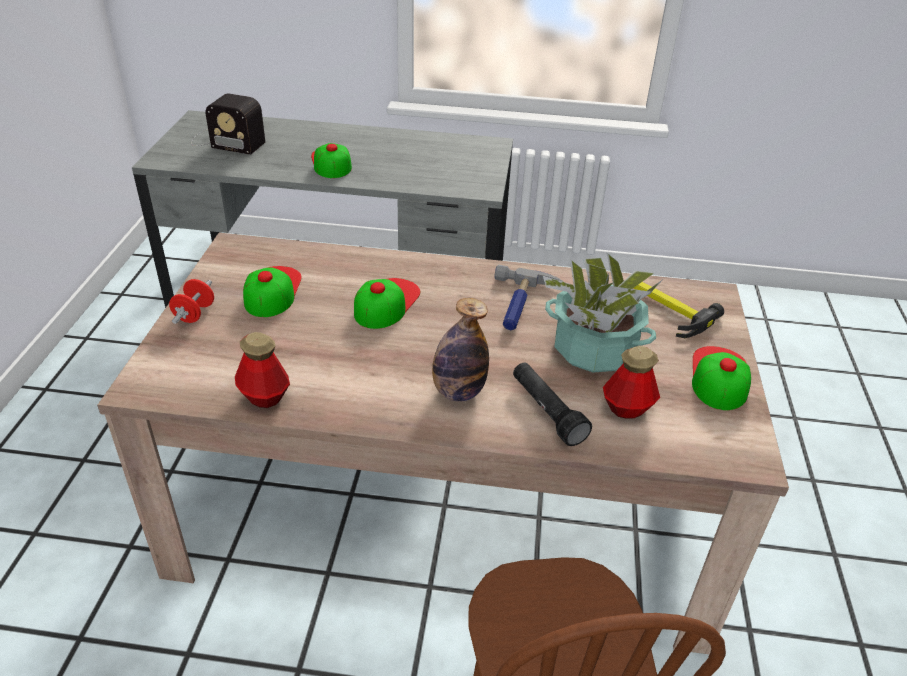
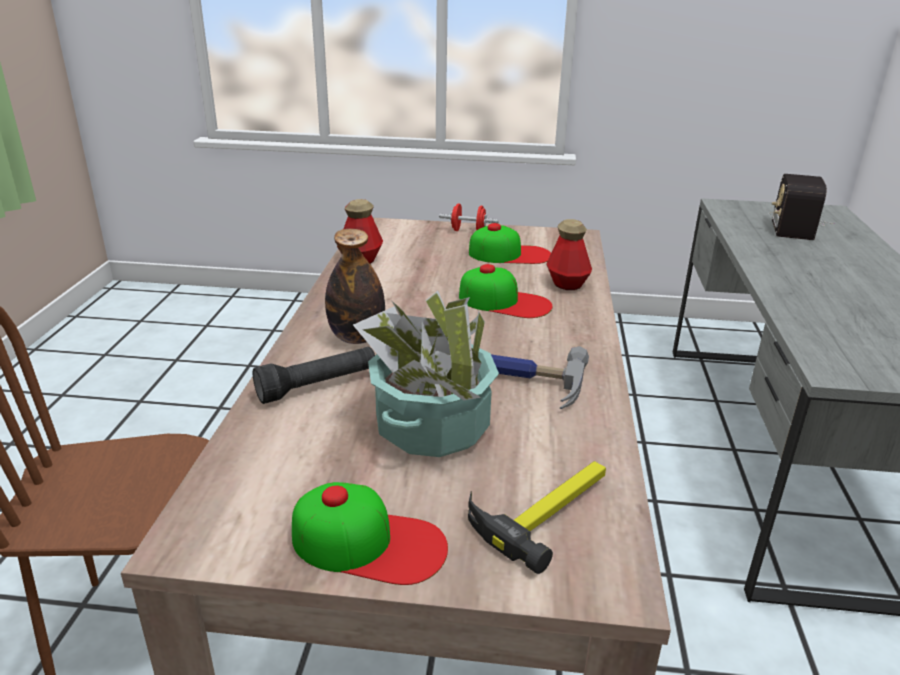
camera: 90 degrees right, 10 degrees down
(331, 162) = (804, 273): cap -> none
(627, 408) = (313, 443): bottle -> bottle (567, 284)

